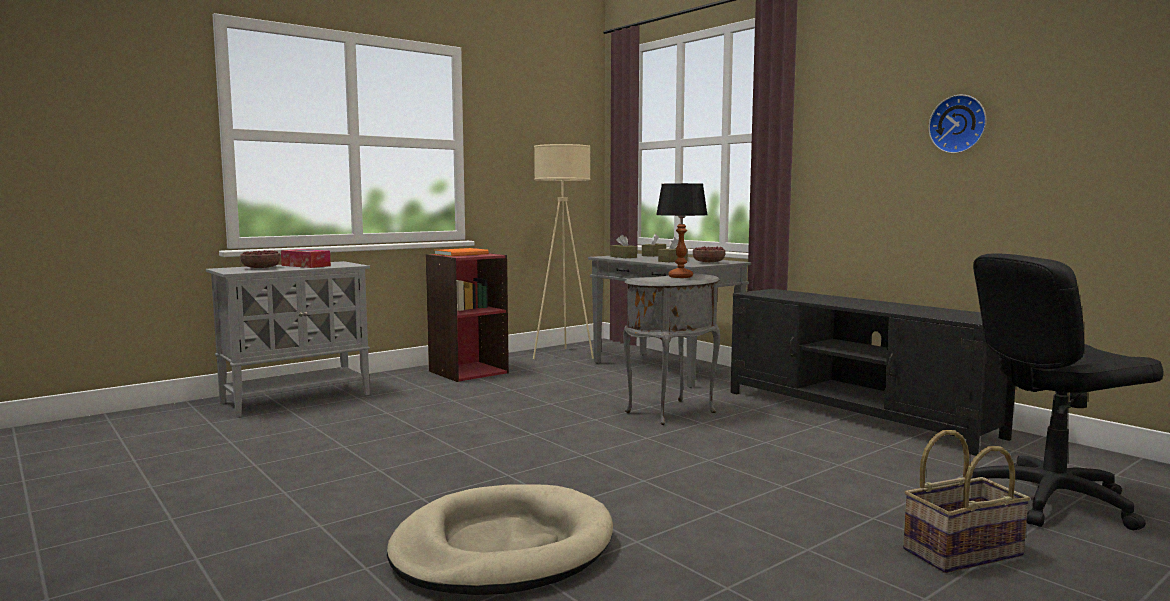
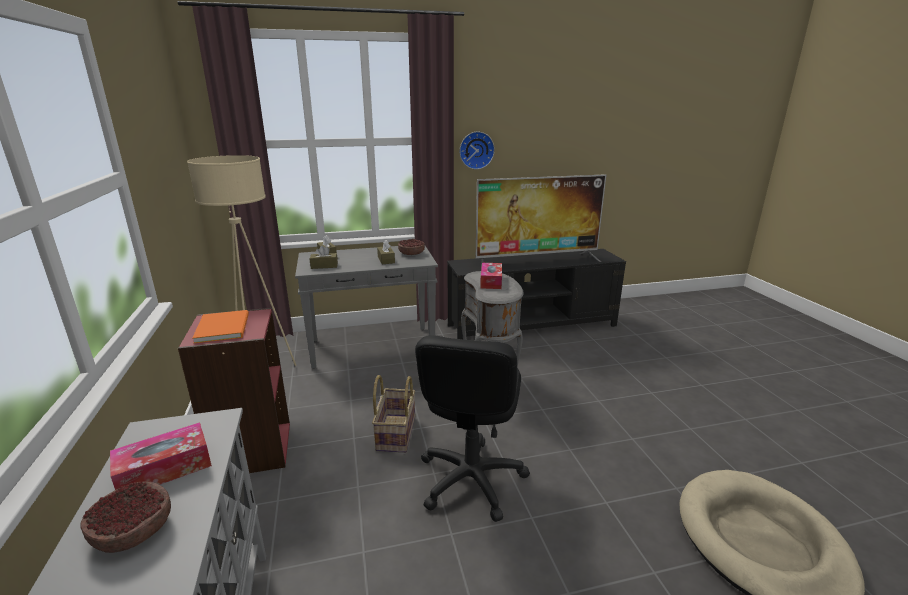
camera: 65 degrees left, 15 degrees up
(680, 277) = (491, 281): table lamp -> tissue box
(860, 303) = (537, 261): none -> television
(959, 124) = (558, 139): wall clock -> wall clock (476, 150)
(961, 552) = (743, 380): basket -> basket (395, 433)
(1050, 501) = (681, 336): black office chair -> black office chair (470, 479)

